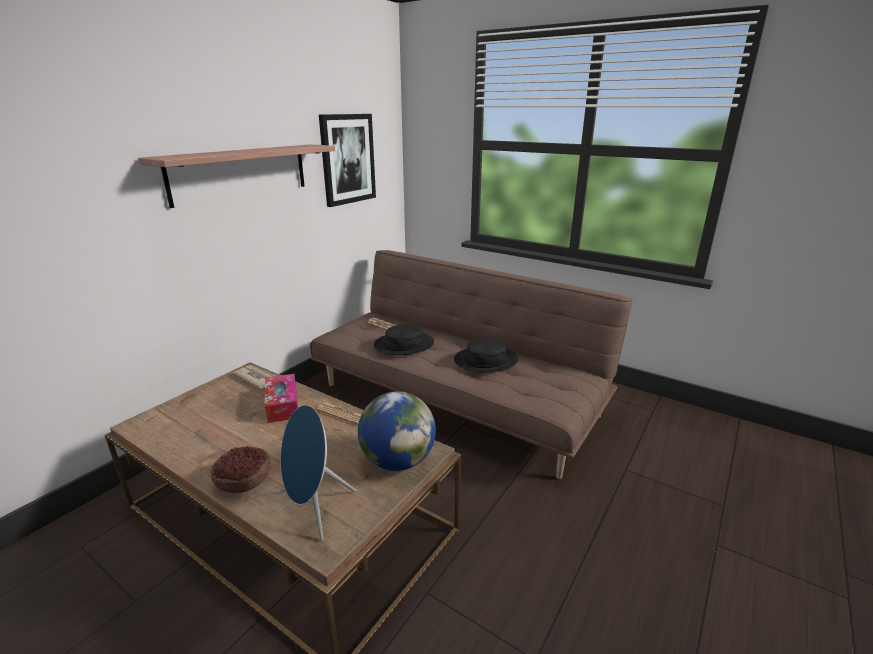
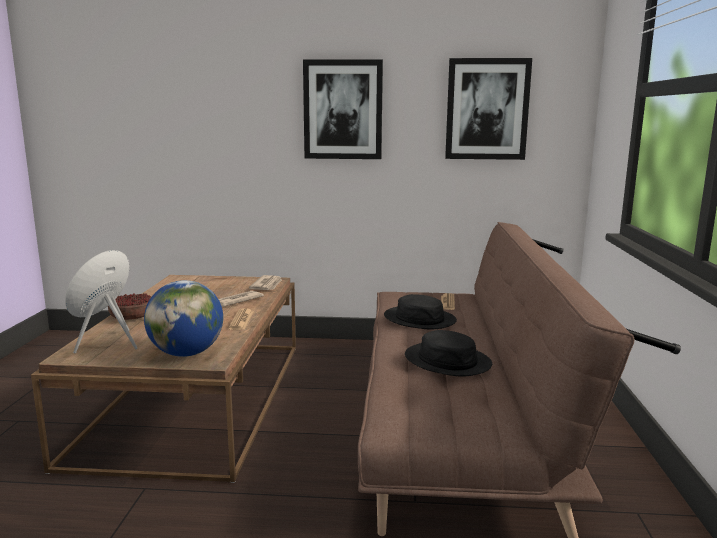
camera: 60 degrees right, 10 degrees down
(241, 173) = (343, 110): shelf -> picture
(282, 405) = (236, 301): tissue box -> newspaper

